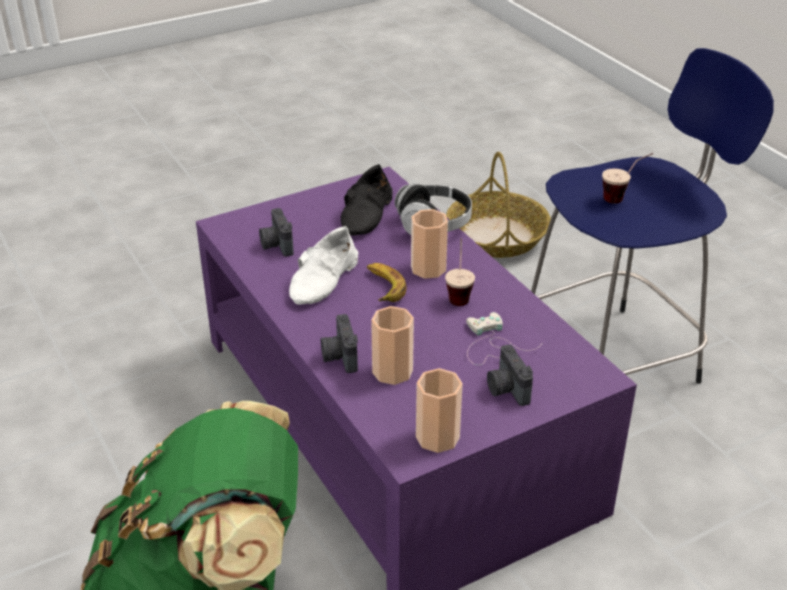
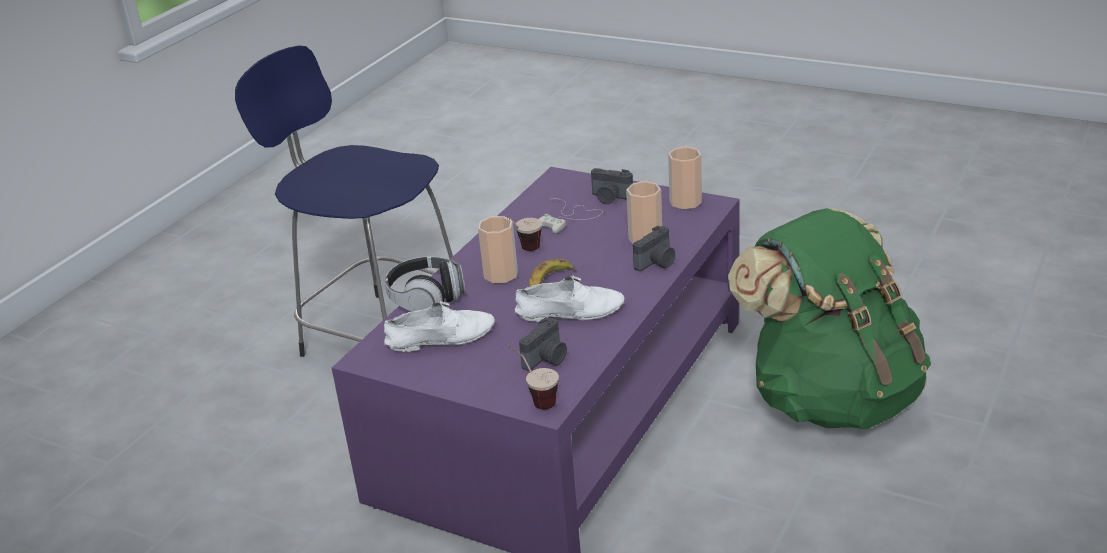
camera: 120 degrees left, 5 degrees down
(369, 214) = (441, 336): black shoe -> white shoe
(497, 236) = (209, 472): basket -> none
(506, 389) = (610, 198): camera -> camera turned 75 degrees clockwise
(623, 197) = (359, 183): cup -> cup (534, 398)

